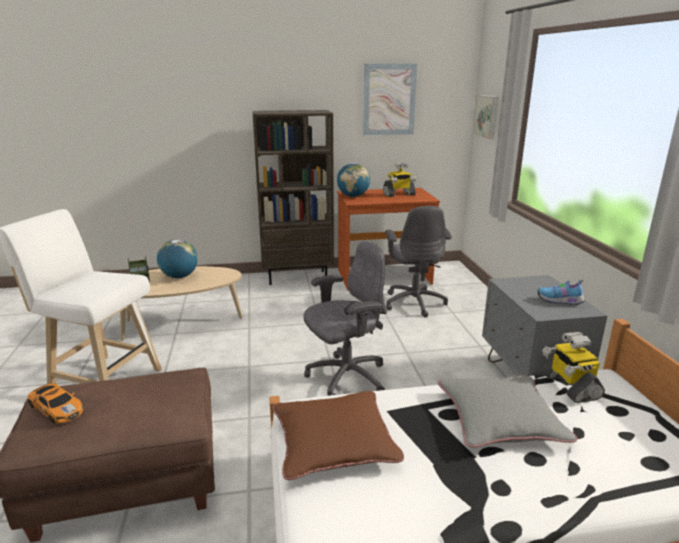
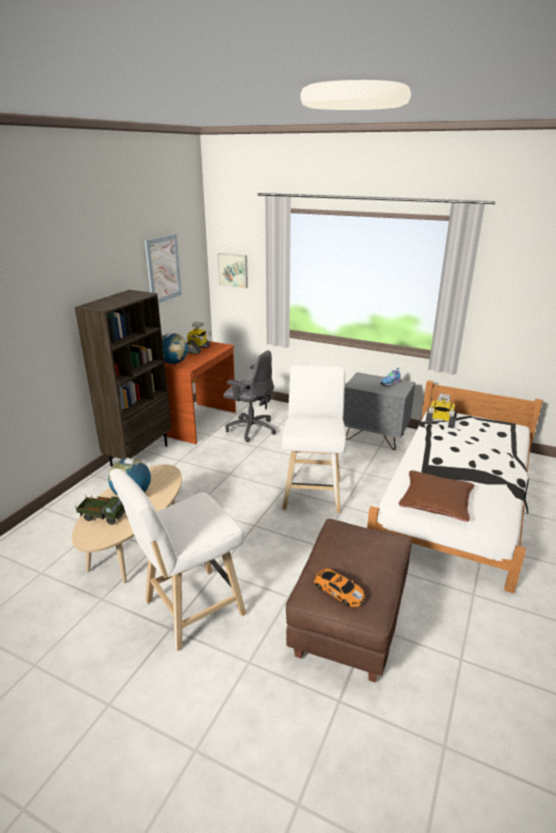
camera: 55 degrees left, 5 degrees up
(56, 408) = (338, 590): toy car -> toy car turned 60 degrees clockwise
(345, 378) = (312, 492): grey office chair -> white stool
(500, 418) = (450, 450): grey pillow -> none

